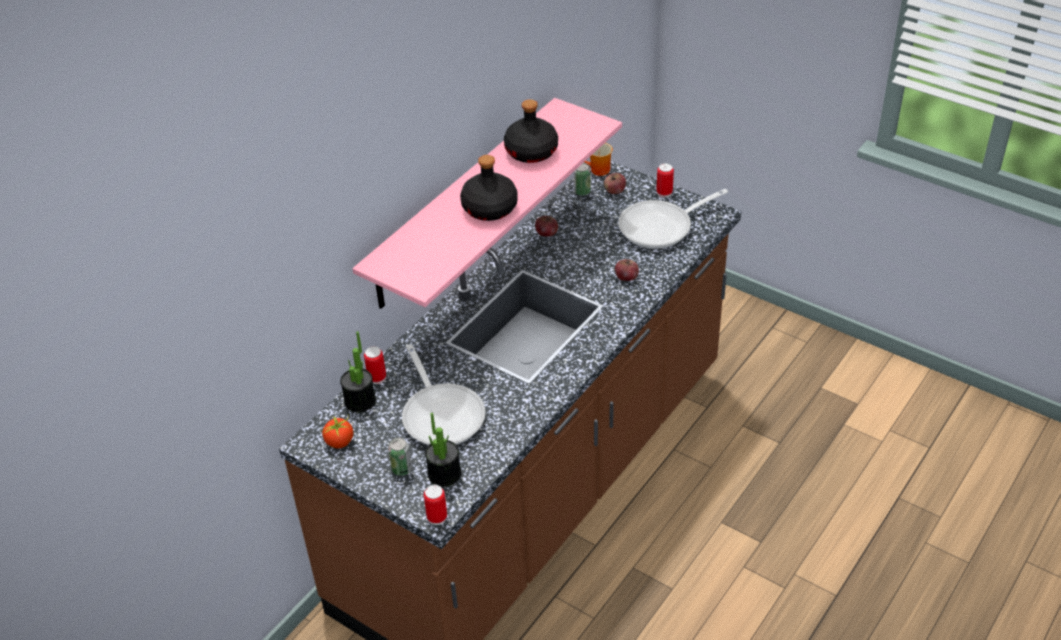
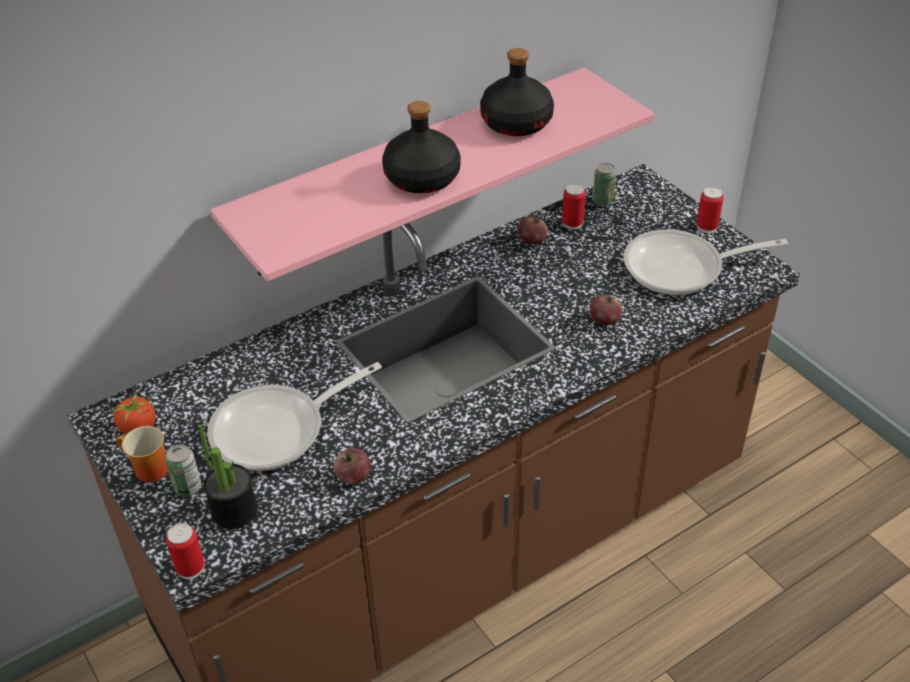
camera: 20 degrees right, 0 degrees up
(360, 401) = (193, 384): potted plant -> none
(377, 377) = (230, 361): can -> can (572, 223)
(442, 414) = (278, 430): frying pan -> frying pan turned 60 degrees clockwise
(597, 171) = (635, 181): mug -> mug (147, 470)
(614, 191) = (643, 210): apple -> apple (353, 476)

